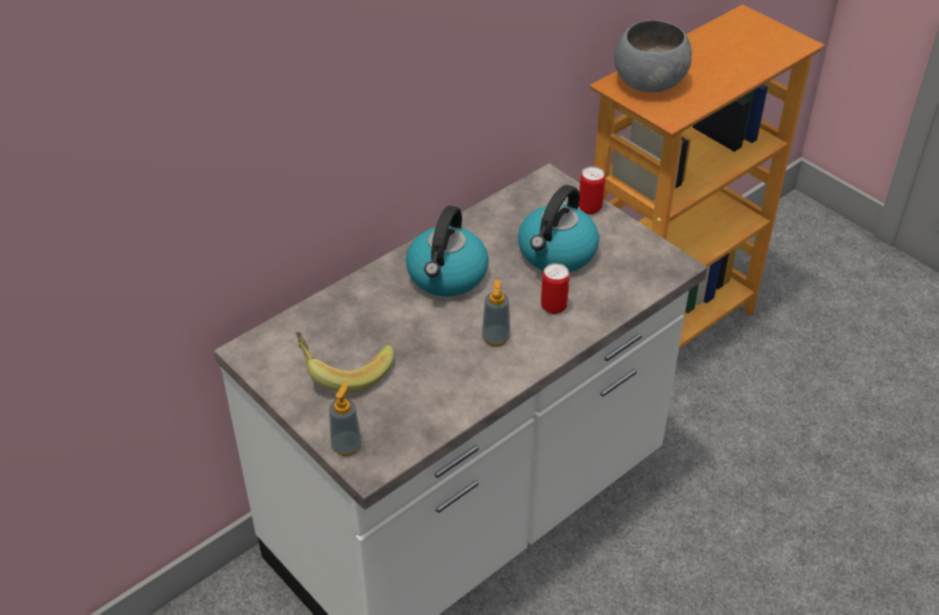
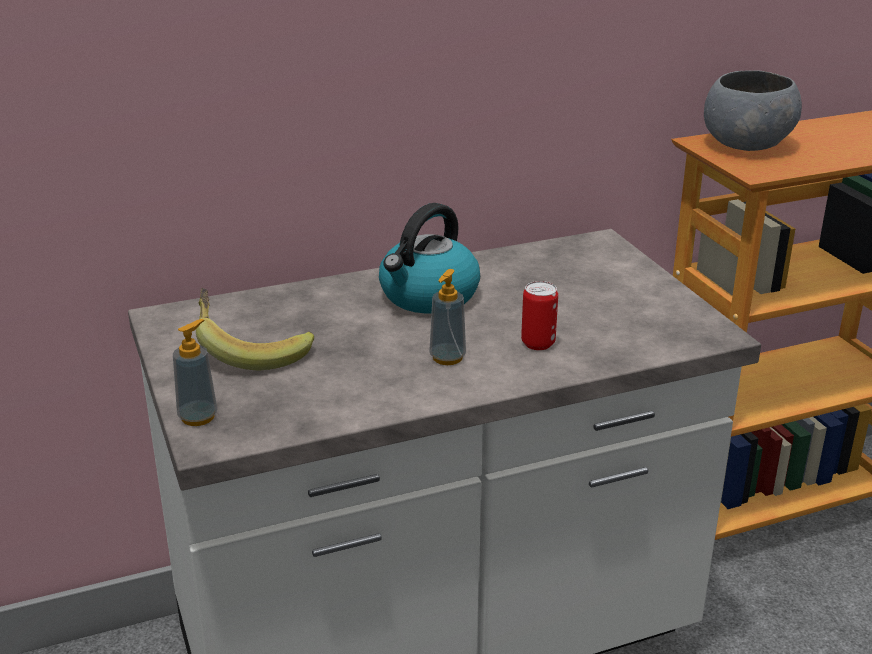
camera: 20 degrees right, 15 degrees down
(557, 253) = (572, 300): kettle -> none
(590, 208) = (637, 270): can -> none

